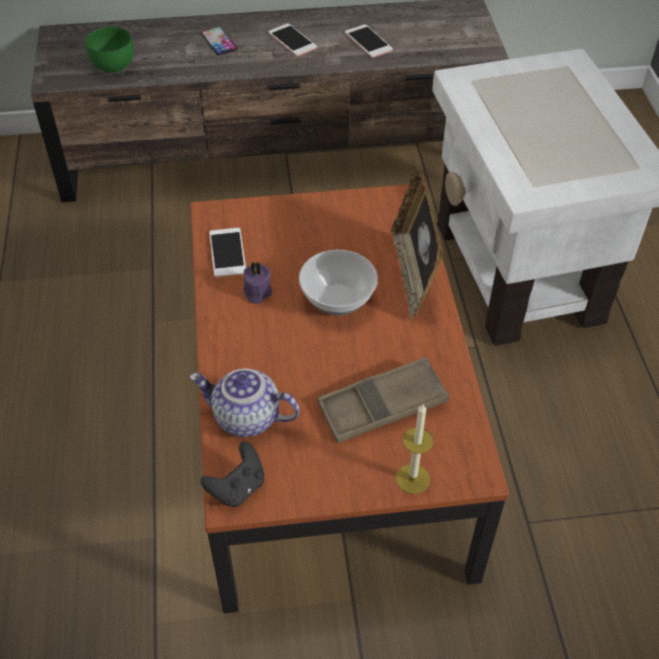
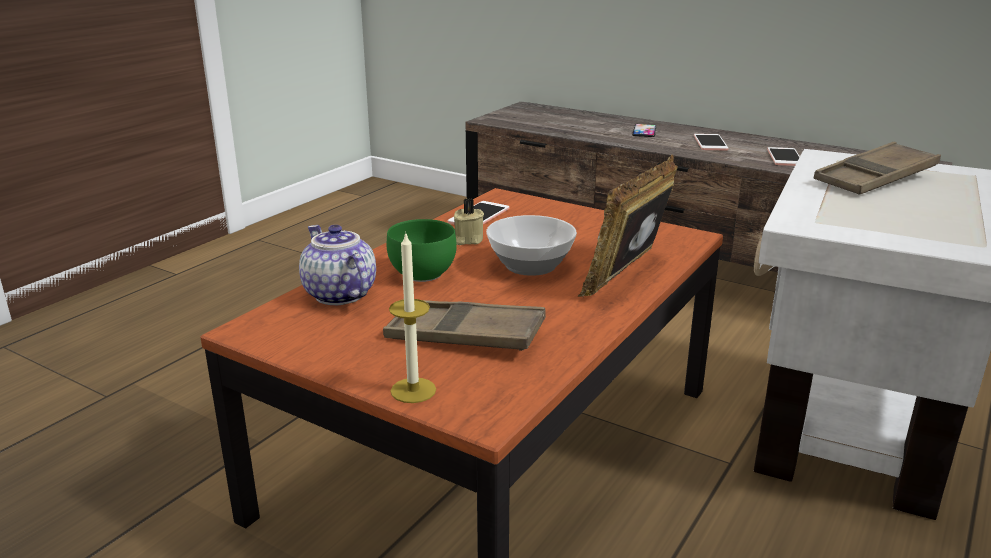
camera: 40 degrees right, 25 degrees down
(113, 67) = (542, 124): green bowl -> green bowl (421, 275)
(237, 488) = (261, 326): black game controller -> none
(256, 292) = (467, 240): purple candle -> beige candle
(519, 103) = (875, 178): none -> brown tray

